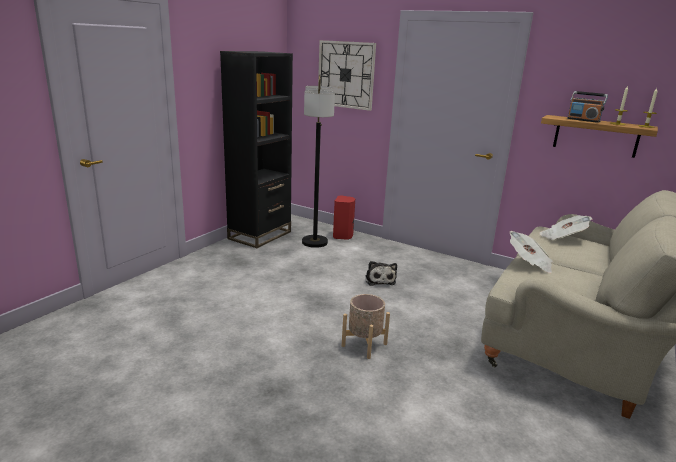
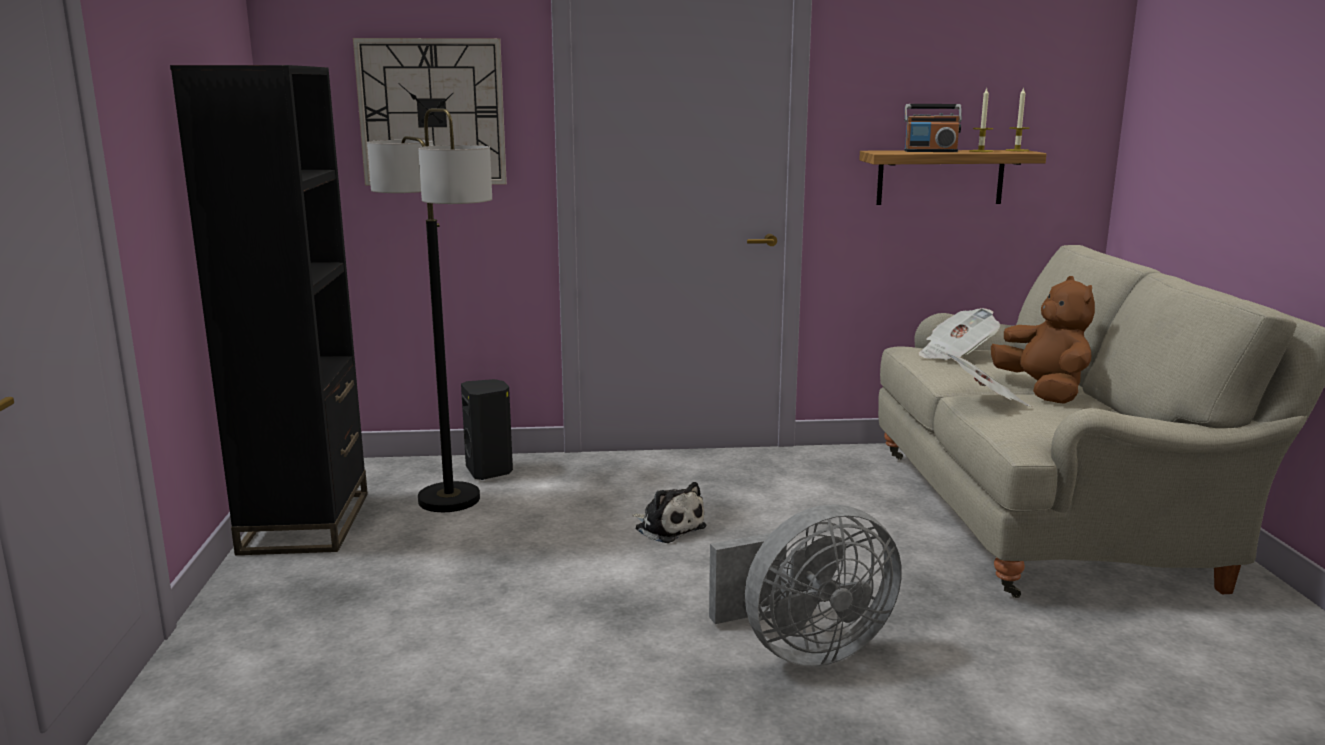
camera: 35 degrees left, 5 degrees down
(343, 236) = (490, 471): red speaker -> black speaker
(364, 344) = (804, 650): beige planter -> grey fan
(577, 269) = (1043, 392): none -> brown plush toy

